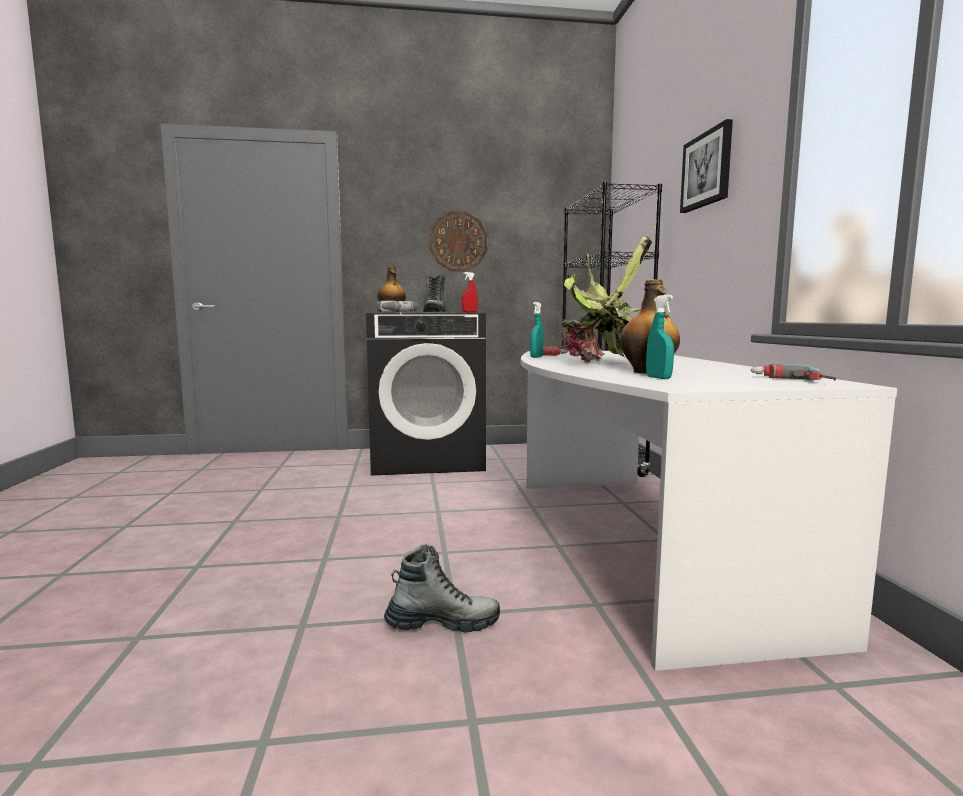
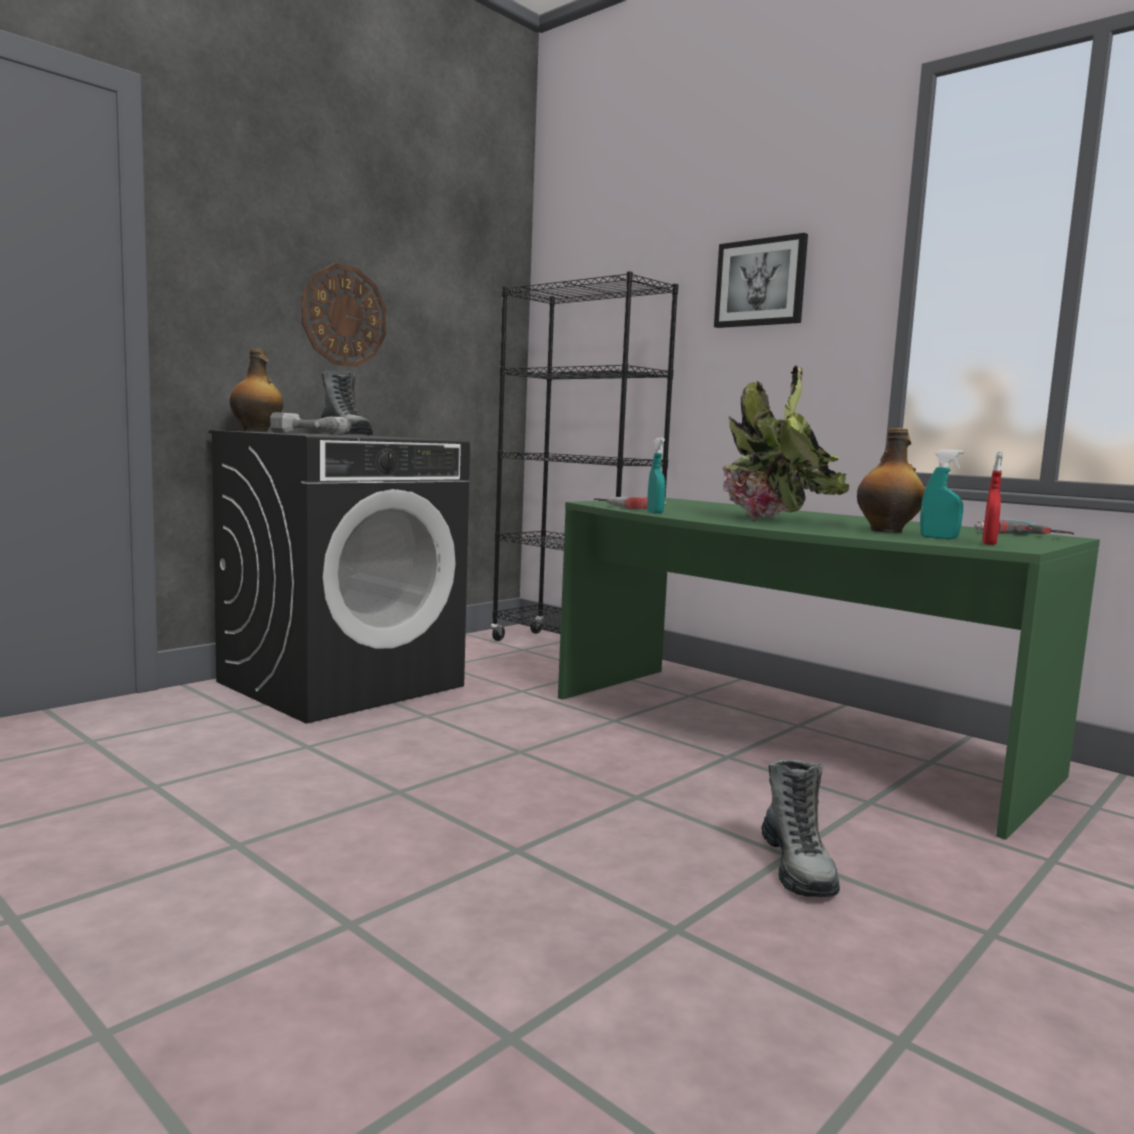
camera: 40 degrees left, 0 degrees up
(443, 623) = (797, 867): boot -> boot turned 135 degrees clockwise
(469, 312) = (414, 437): red spray bottle -> red spray bottle (989, 544)
(629, 543) = (780, 737): white desk -> green desk

